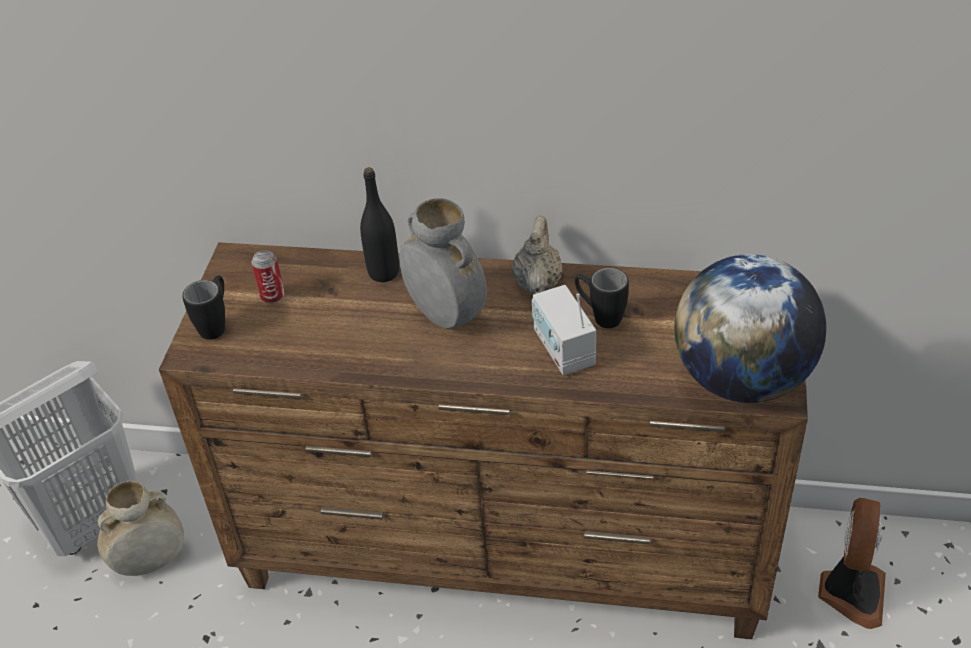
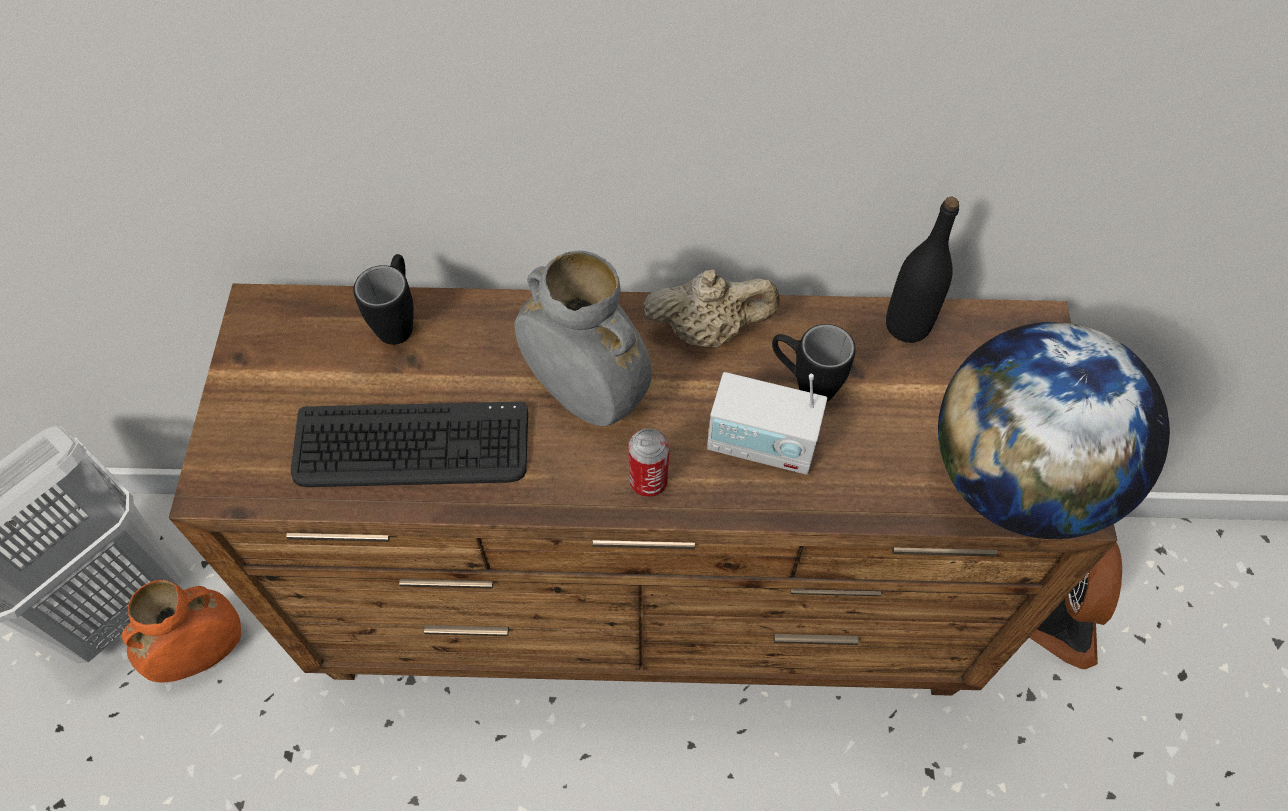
camera: 10 degrees left, 15 degrees up
(151, 562) = (203, 654): beige vase -> orange vase
(216, 324) = (247, 431): black mug -> black mug (399, 320)
(272, 295) = (325, 375): can -> can (648, 481)
(323, 338) = (412, 447): none -> keyboard
(383, 272) = (485, 325): black bottle -> black bottle (907, 325)
(537, 283) = (708, 330): beige teapot -> beige teapot turned 90 degrees clockwise
(563, 349) = (762, 444): radio -> radio turned 45 degrees counterclockwise

